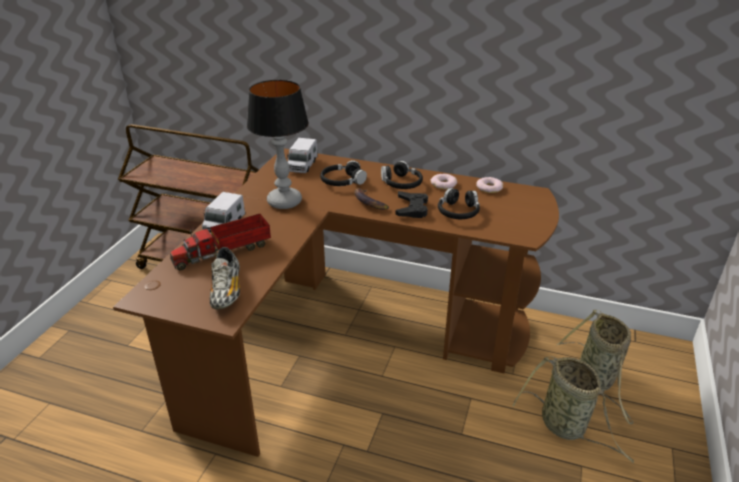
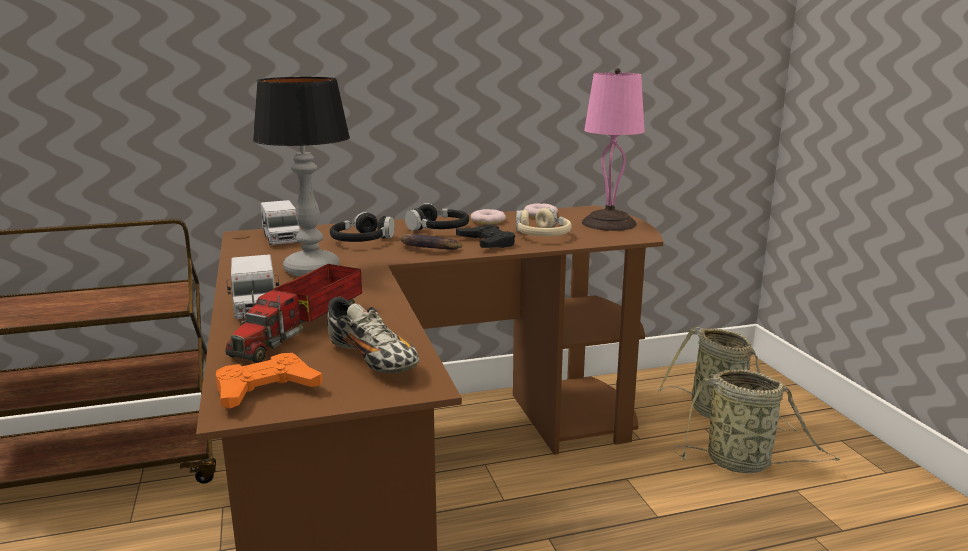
camera: 35 degrees left, 15 degrees down
(162, 291) = (266, 389): none -> orange game controller
(458, 212) = (541, 235): black headphones -> beige headphones
(525, 214) = (609, 223): none -> pink table lamp

